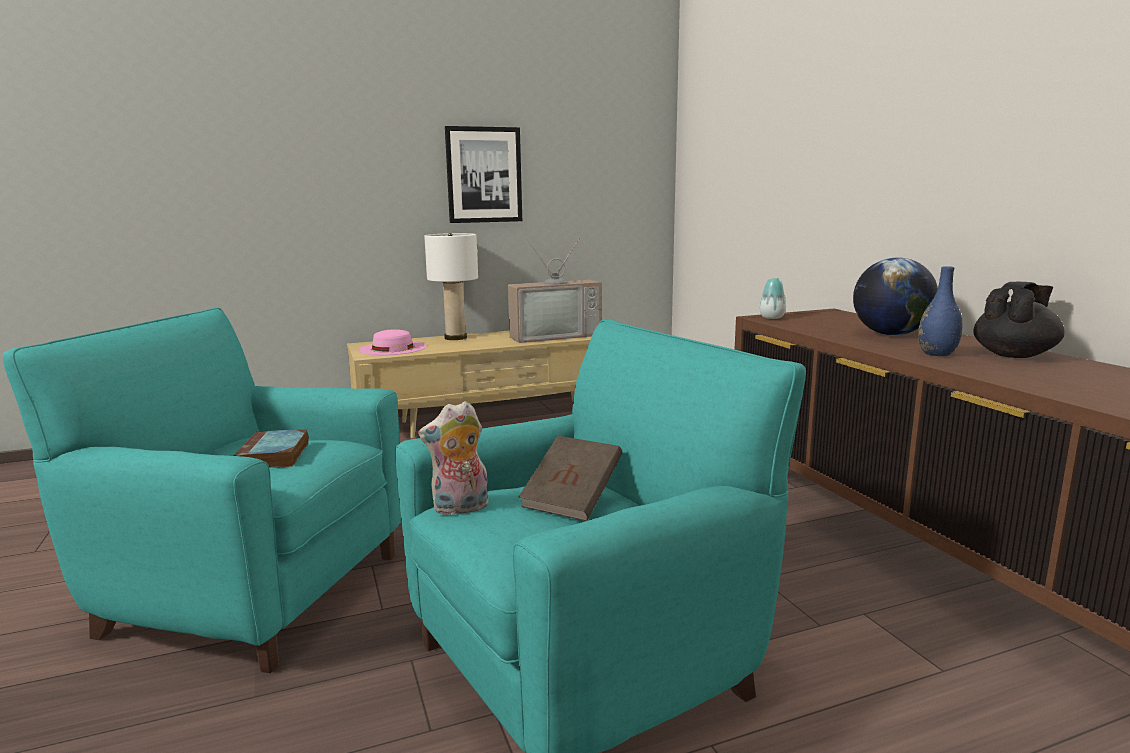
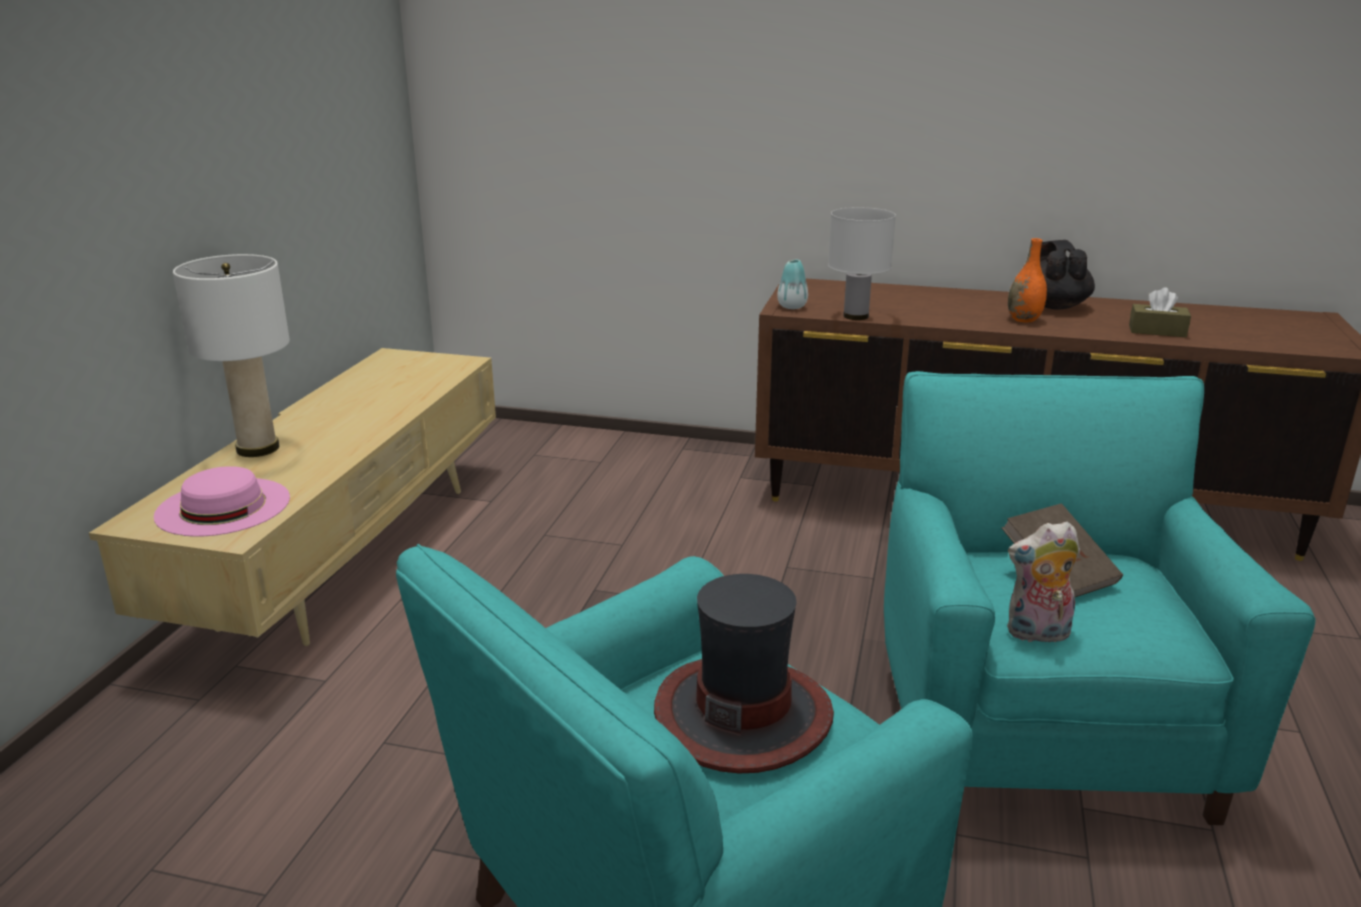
camera: 55 degrees left, 10 degrees up
(274, 456) = (743, 713): book -> hat
(460, 509) = (1037, 634): plush toy -> plush toy turned 75 degrees clockwise
(484, 175) = (218, 139): picture -> none
(554, 335) = (389, 393): television -> none
(797, 328) = (856, 316): none -> white table lamp
(890, 334) = (932, 304): globe -> none
(937, 354) = (1024, 320): blue vase -> orange vase
(1063, 386) = (1157, 331): none -> brown tissue box

